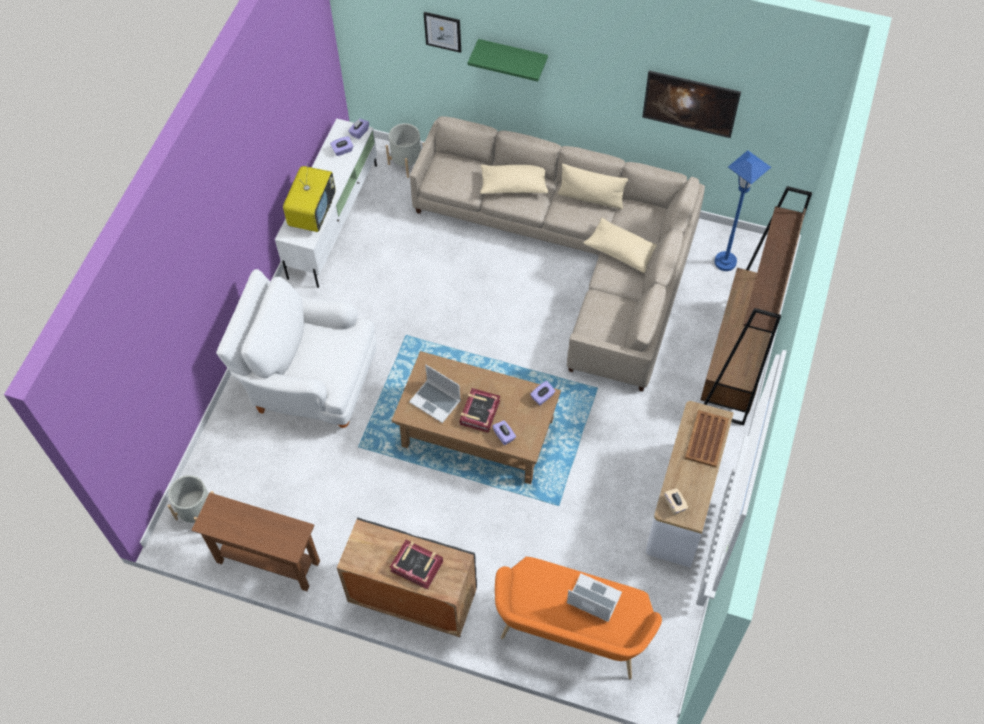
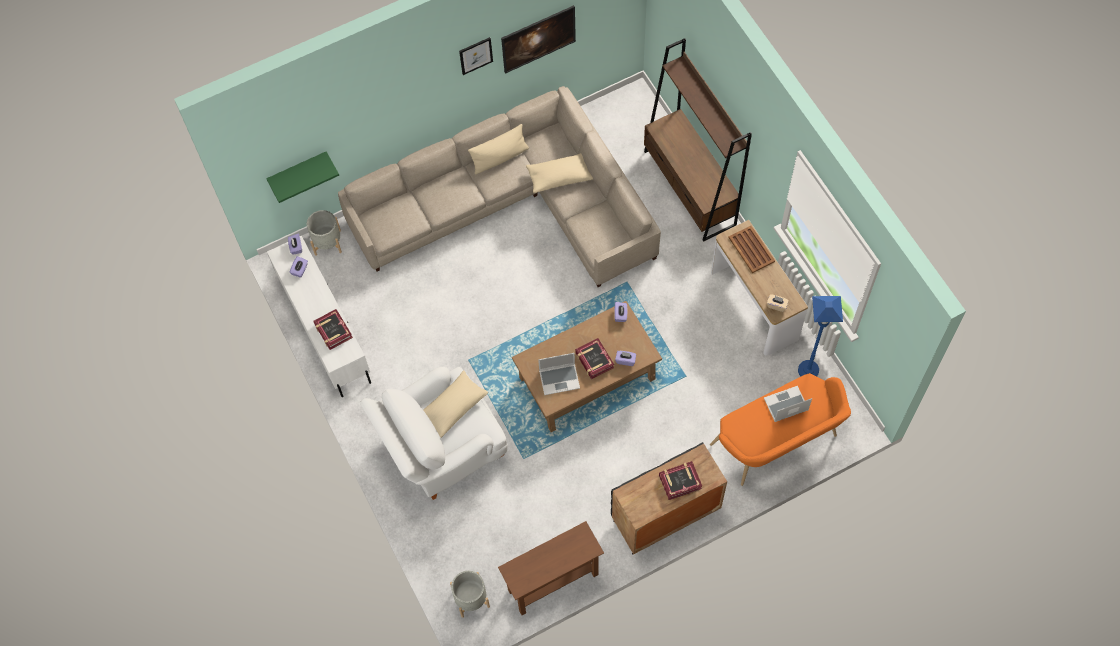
camera: 45 degrees left, 5 degrees up
(312, 213) = (333, 331): television -> book
(443, 31) = (327, 122): picture -> picture (475, 55)
(512, 56) = (390, 101): green shelf -> green shelf (298, 171)
(514, 185) = (439, 193): beige pillow -> beige pillow (453, 407)
(725, 262) = (613, 128): blue floor lamp -> blue floor lamp (808, 370)

